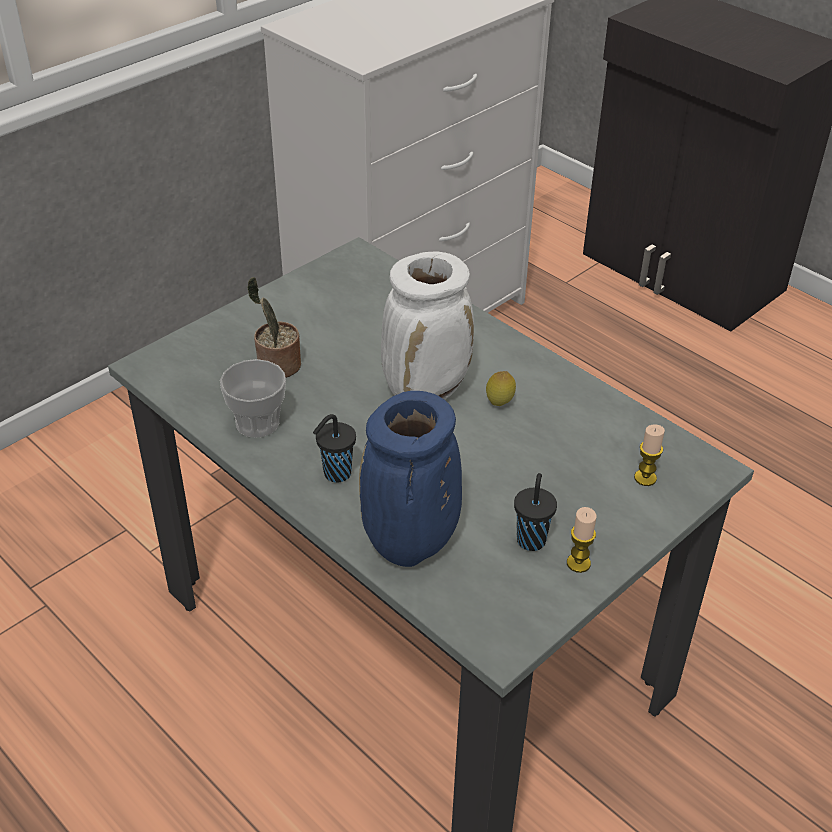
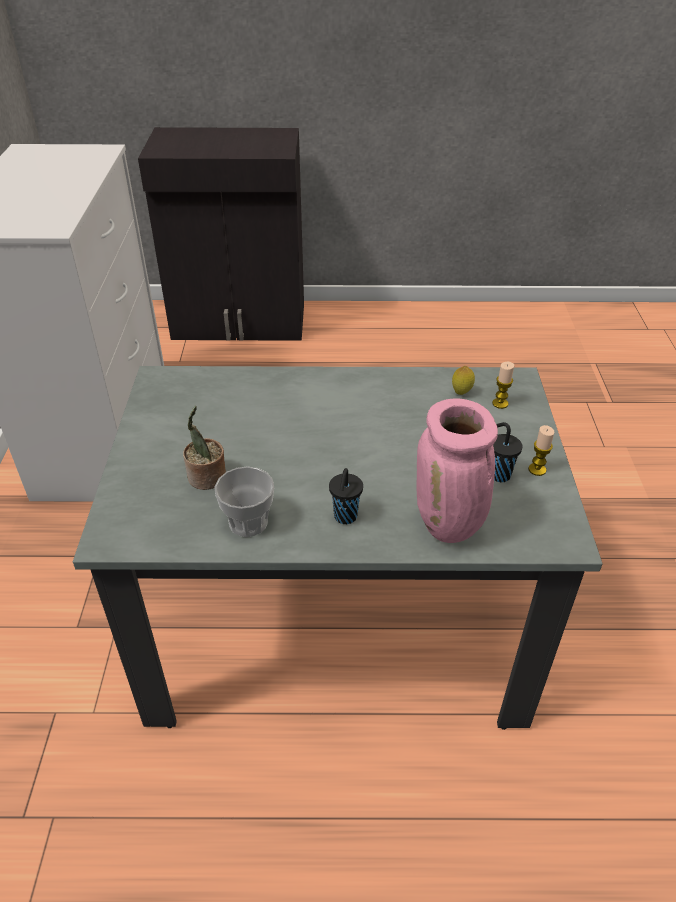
camera: 45 degrees left, 0 degrees up
(411, 546) = (449, 526): blue vase -> pink vase
(426, 390) = (323, 432): white vase -> none
(499, 404) = (374, 413): lemon -> lemon (461, 392)

